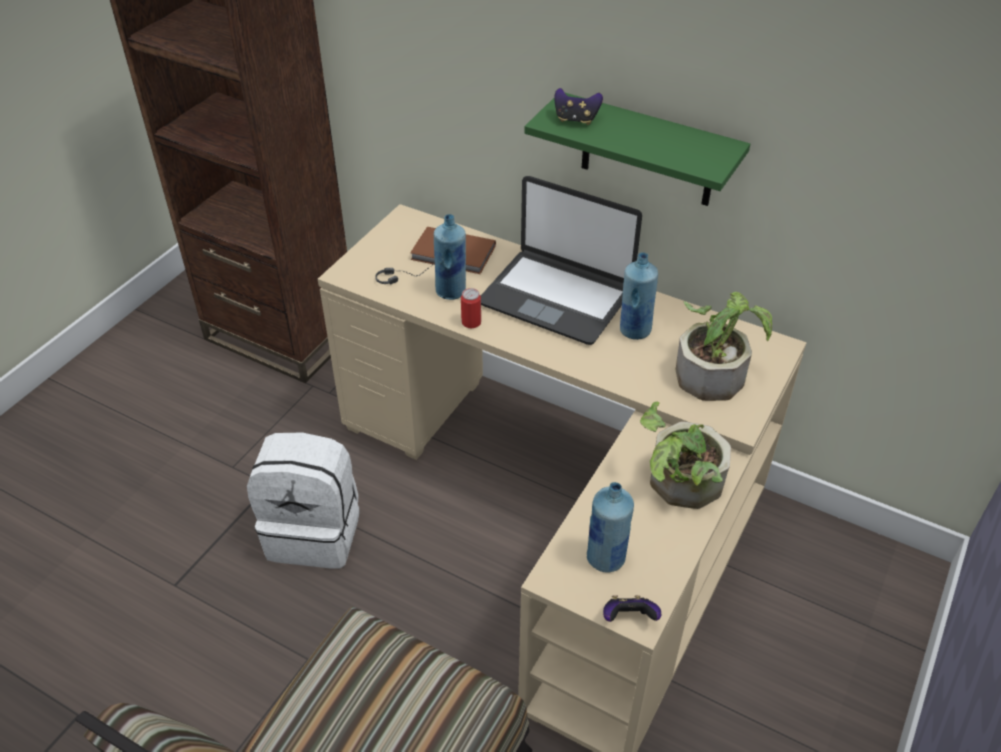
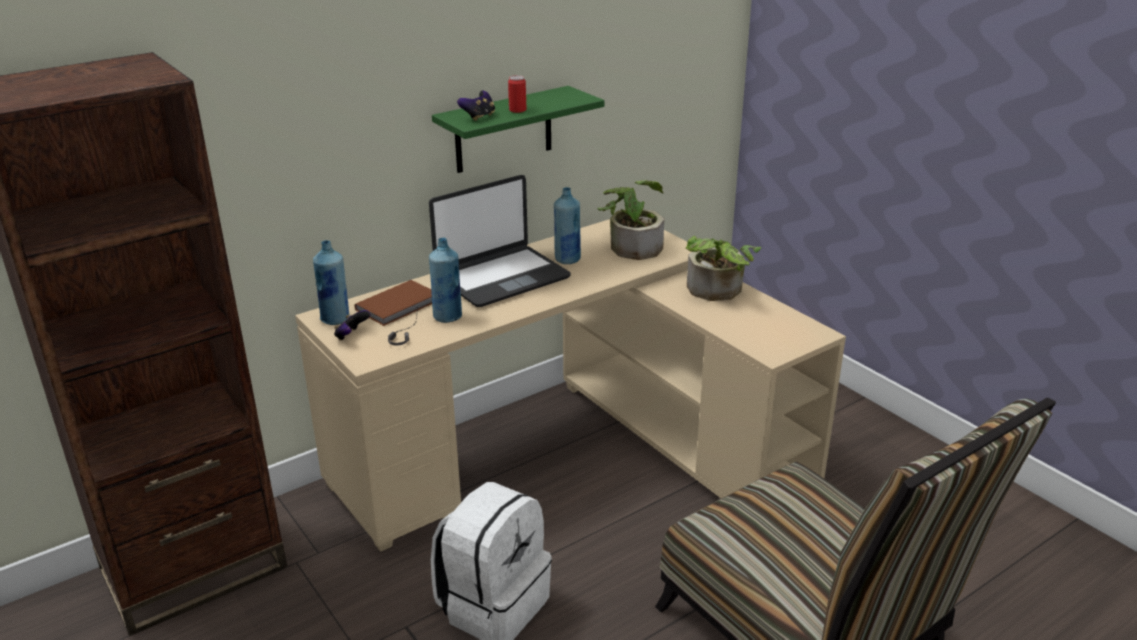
camera: 65 degrees left, 15 degrees down
(471, 322) = (495, 317): can -> can (517, 110)
(605, 558) = (765, 332): blue bottle -> blue bottle (335, 319)
(628, 618) = (818, 337): game controller -> game controller (352, 336)

